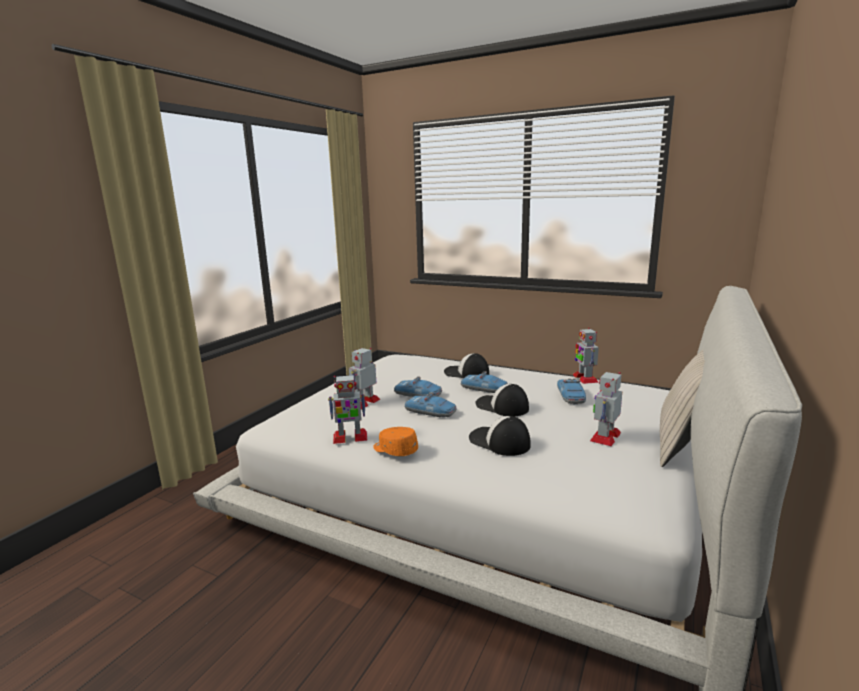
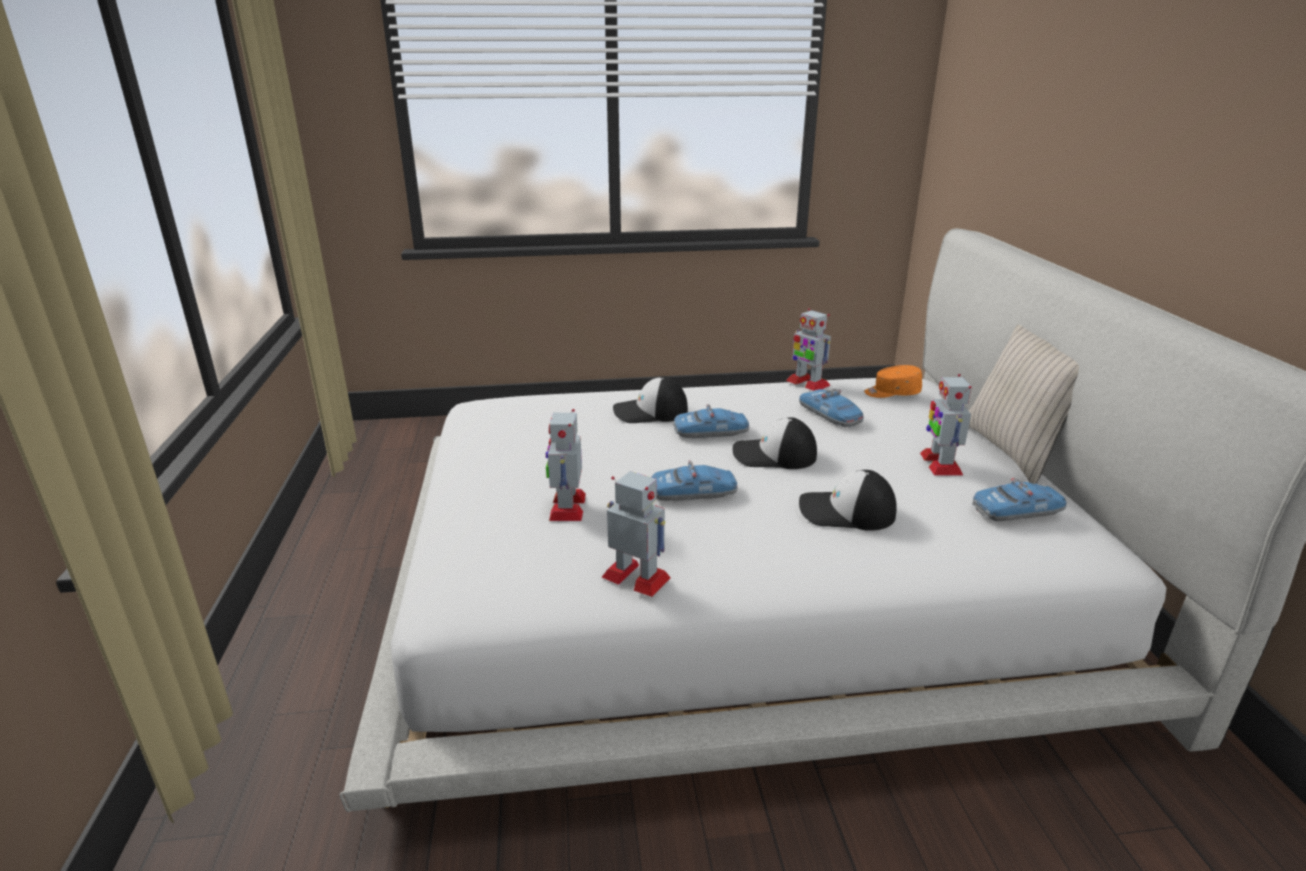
camera: 35 degrees left, 10 degrees up
(349, 437) = (637, 577): toy robot -> toy robot turned 105 degrees counterclockwise
(394, 450) = (734, 574): orange cap -> orange cap (892, 393)
(418, 394) = (632, 468): toy car -> toy car (1017, 511)

